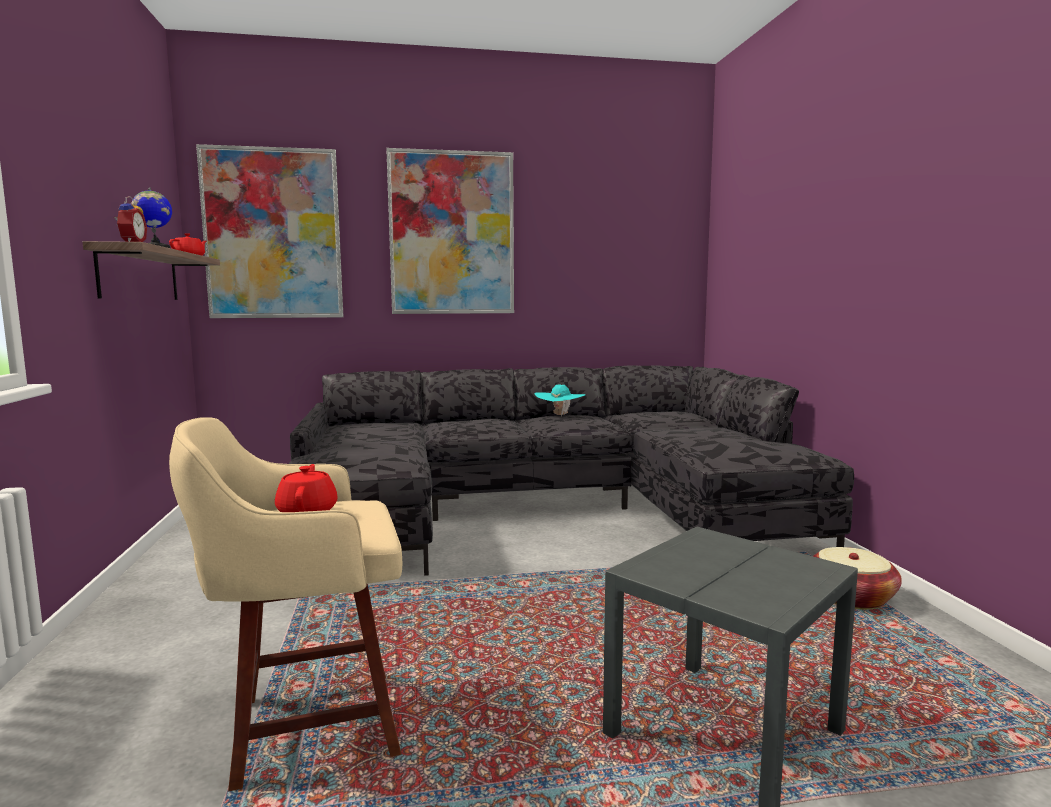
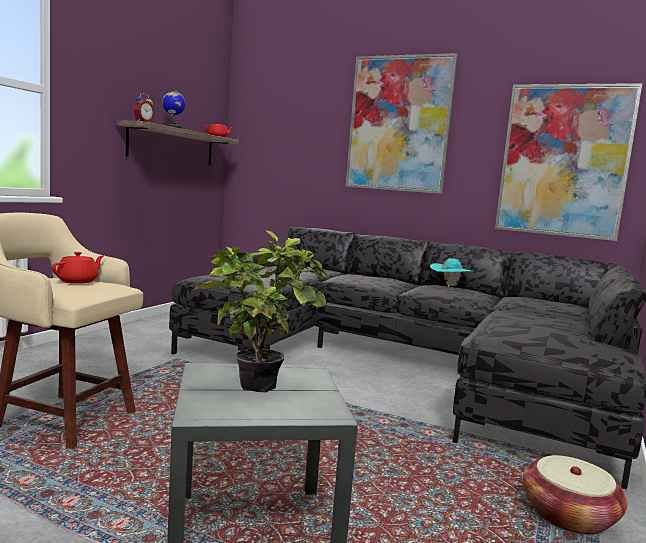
camera: 35 degrees right, 0 degrees up
(273, 234) = (277, 123): picture -> picture (564, 161)
(716, 563) = (260, 383): none -> potted plant

